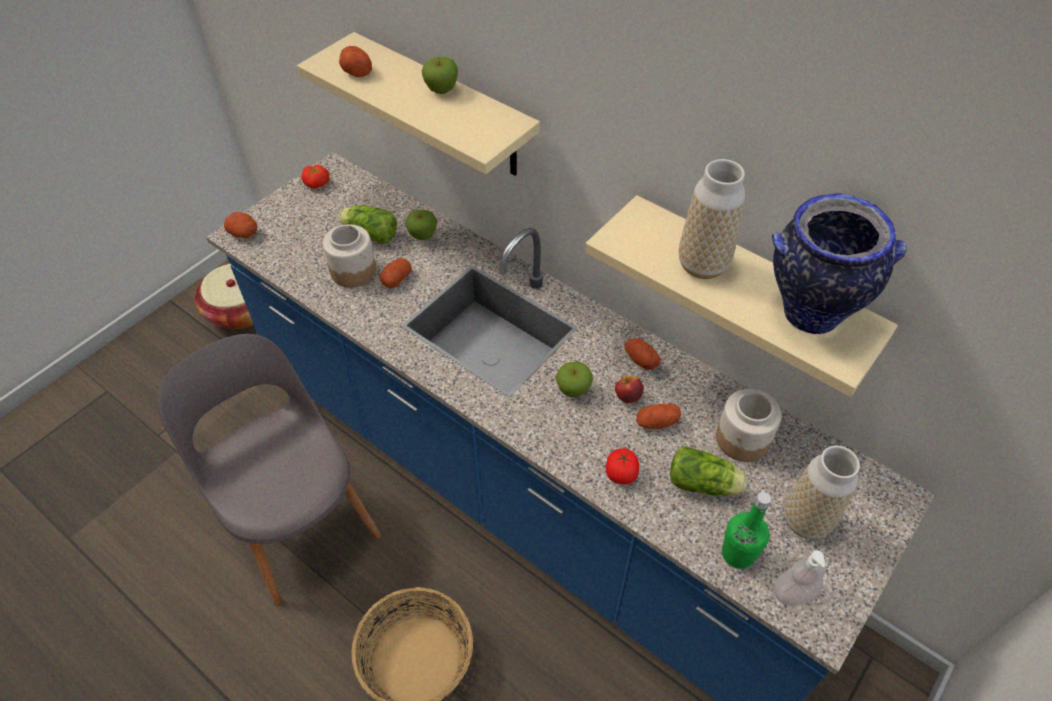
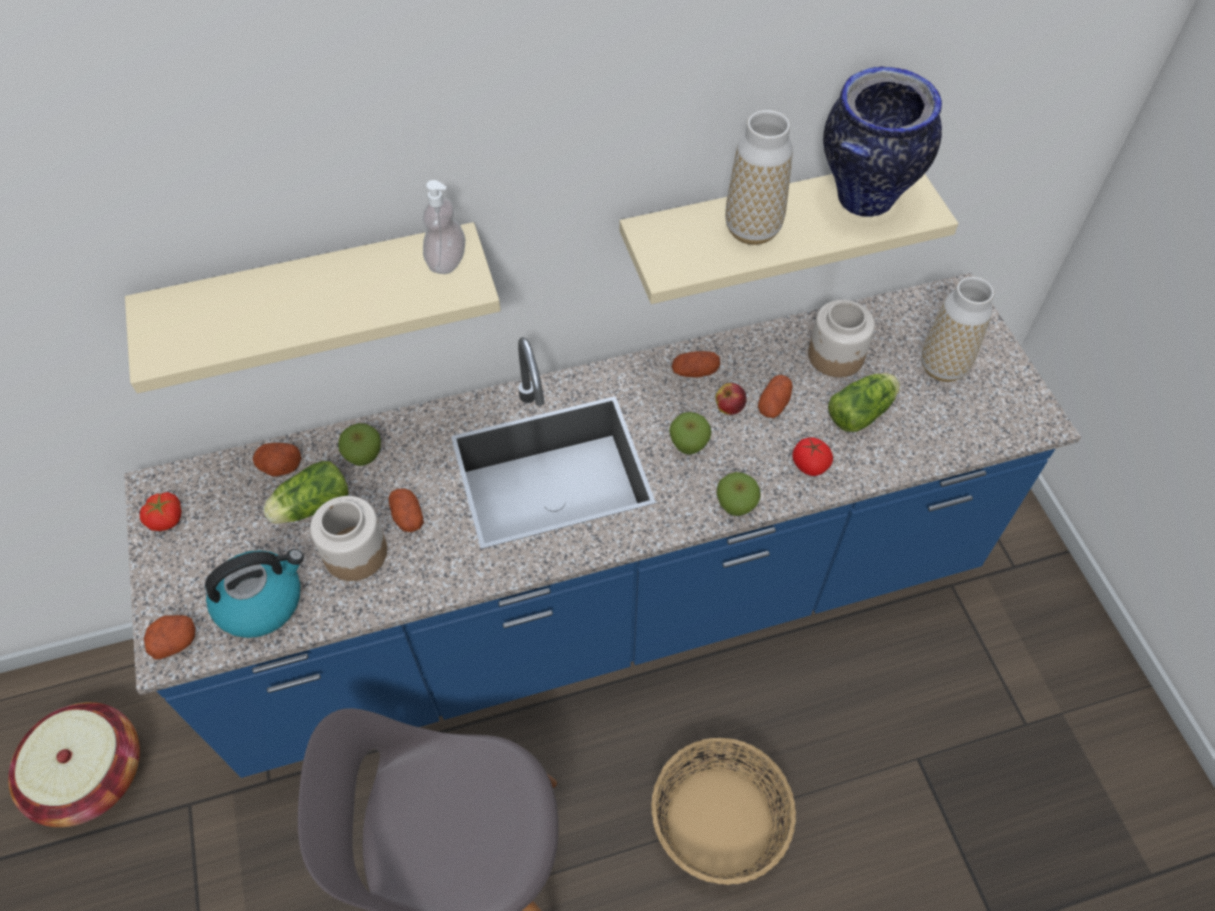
camera: 55 degrees left, 5 degrees up
(292, 251) = (261, 601): none -> kettle
(356, 71) = (212, 330): potato -> potato (279, 466)
(441, 90) = (335, 272): apple -> apple (736, 506)
(737, 554) = (944, 433): green bottle -> none
(793, 593) = (1001, 420): soap dispenser -> soap dispenser (447, 261)

